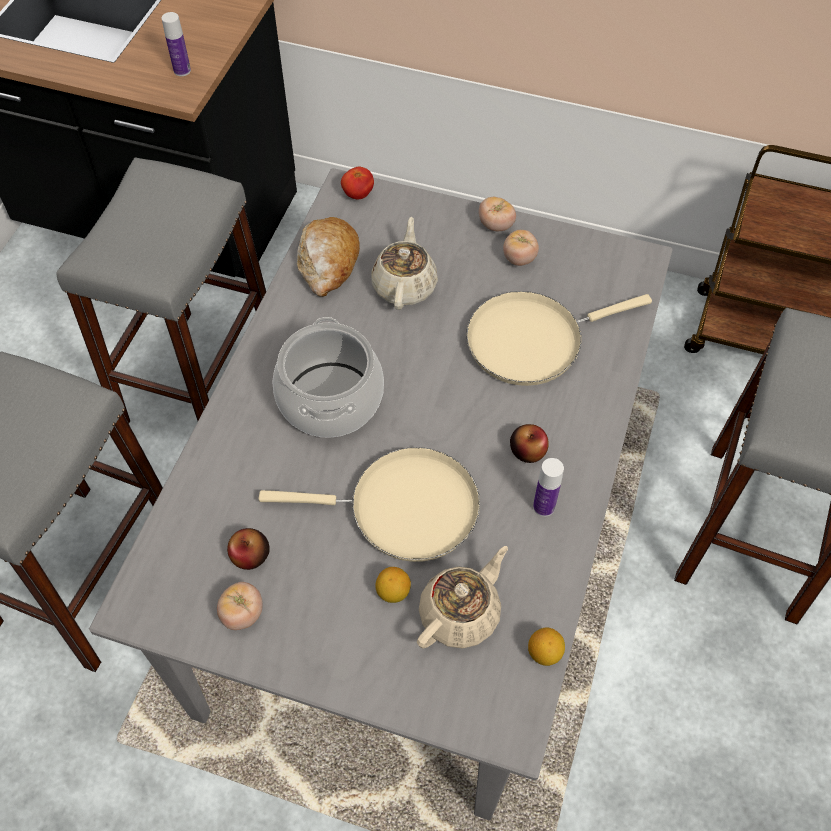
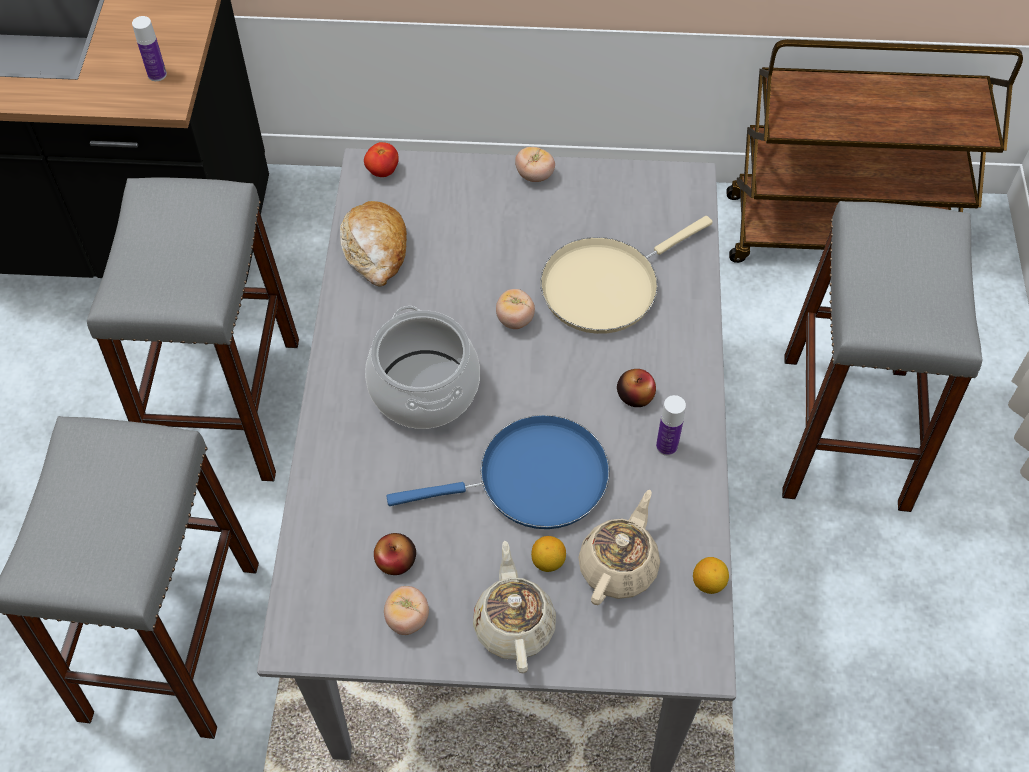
camera: 15 degrees left, 0 degrees up
(404, 509) = (533, 479): beige frying pan -> blue frying pan
(405, 285) = (462, 256): beige teapot -> beige teapot (514, 624)
(519, 258) = (568, 205): tomato -> tomato (515, 319)

